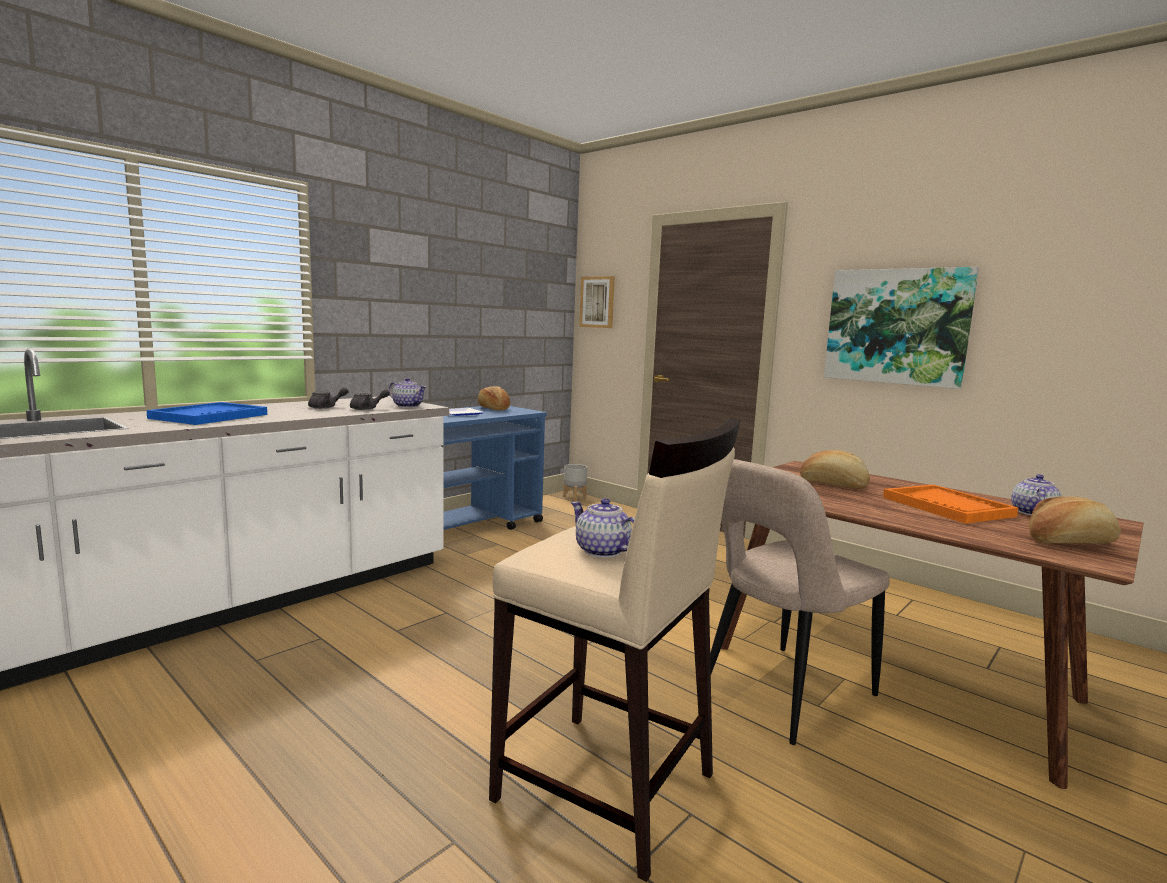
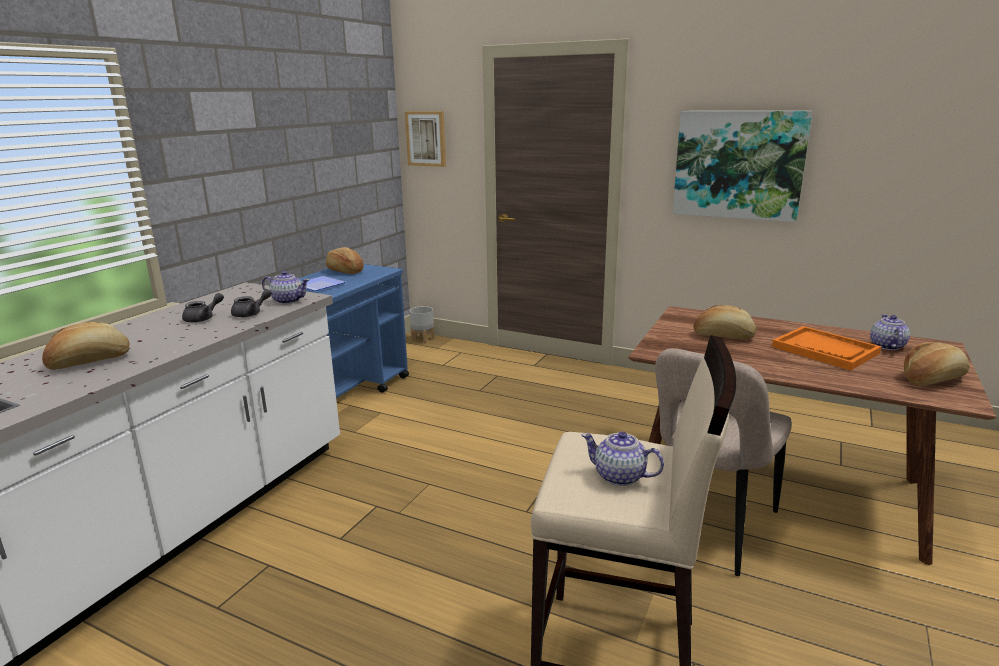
camera: 15 degrees left, 10 degrees up
(209, 416) = (90, 361): blue tray -> bread

